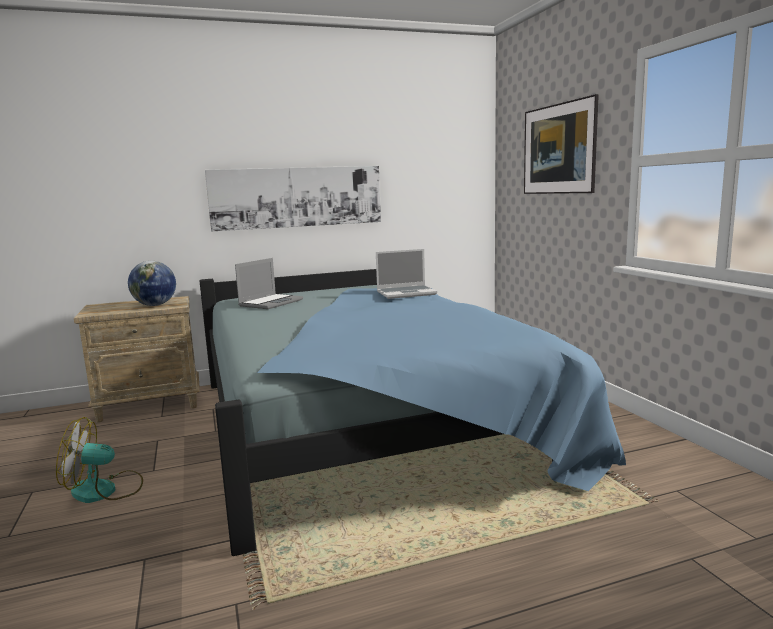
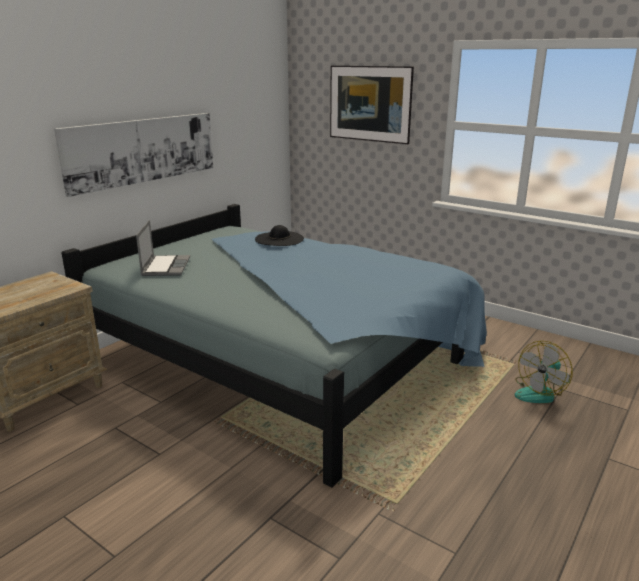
camera: 35 degrees left, 10 degrees up
(105, 490) = (142, 486): fan -> fan (539, 392)
(154, 305) = (45, 290): globe -> none
(407, 293) = (279, 239): laptop -> black hat

